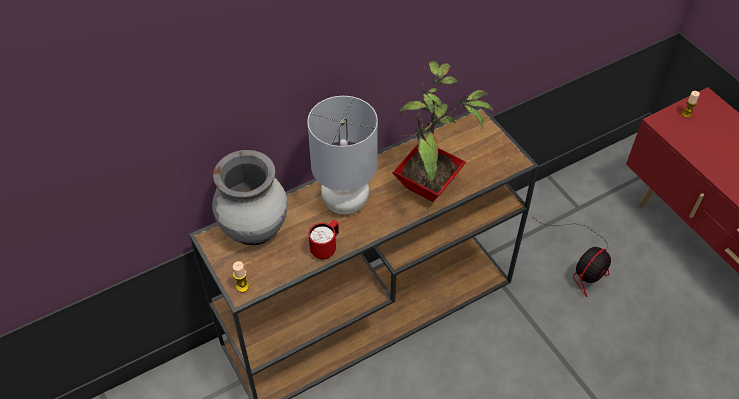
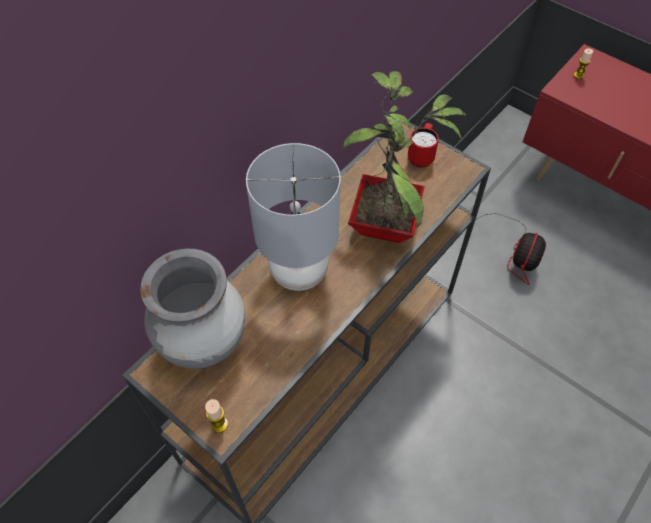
camera: 20 degrees left, 5 degrees up
(326, 248) = (301, 338): red mug -> red mug (421, 156)

